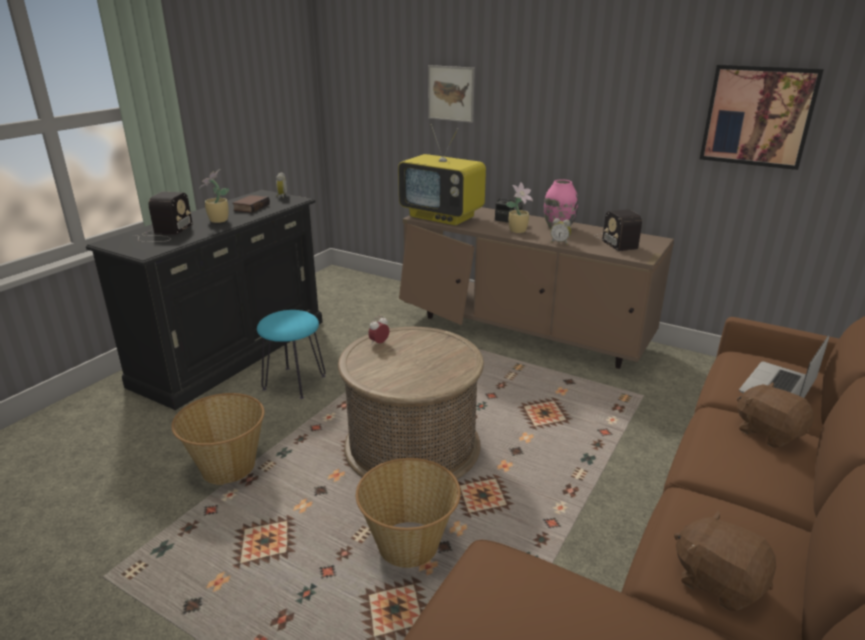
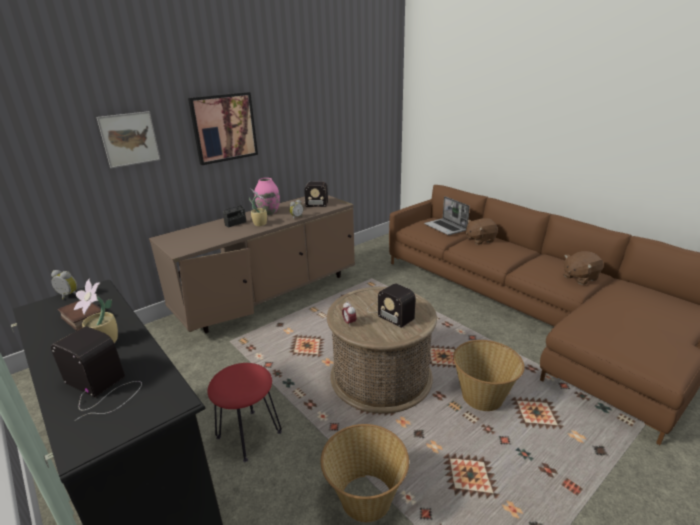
camera: 70 degrees left, 0 degrees up
(294, 382) = (249, 434): turquoise stool -> red stool
(416, 363) = (389, 312): none -> radio
(443, 216) = (194, 243): television -> none
(758, 116) = (338, 109): picture -> picture (224, 127)

